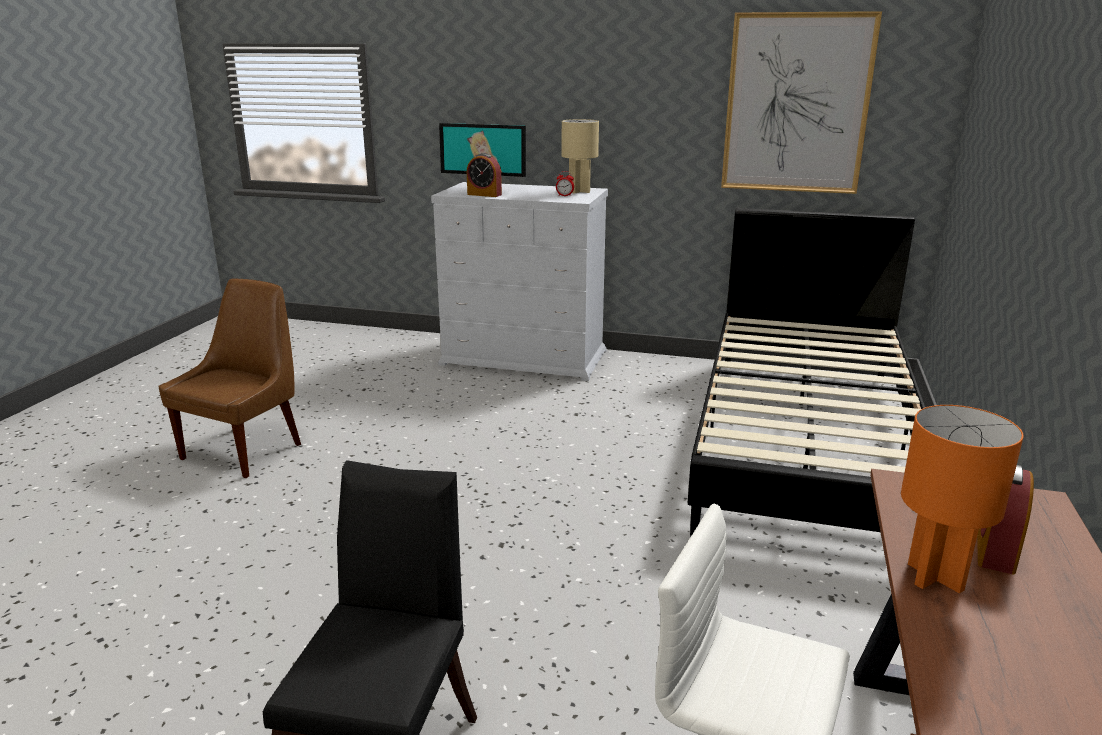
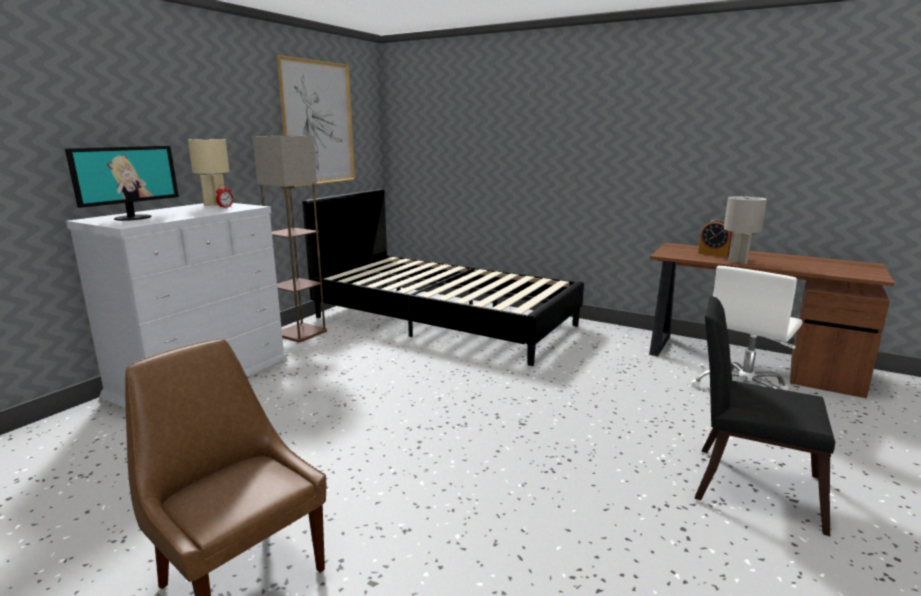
camera: 75 degrees left, 5 degrees down
(484, 194) = (164, 219): alarm clock -> none
(666, 369) = (301, 333): none -> floor lamp
(935, 577) = (738, 261): orange table lamp -> grey table lamp

